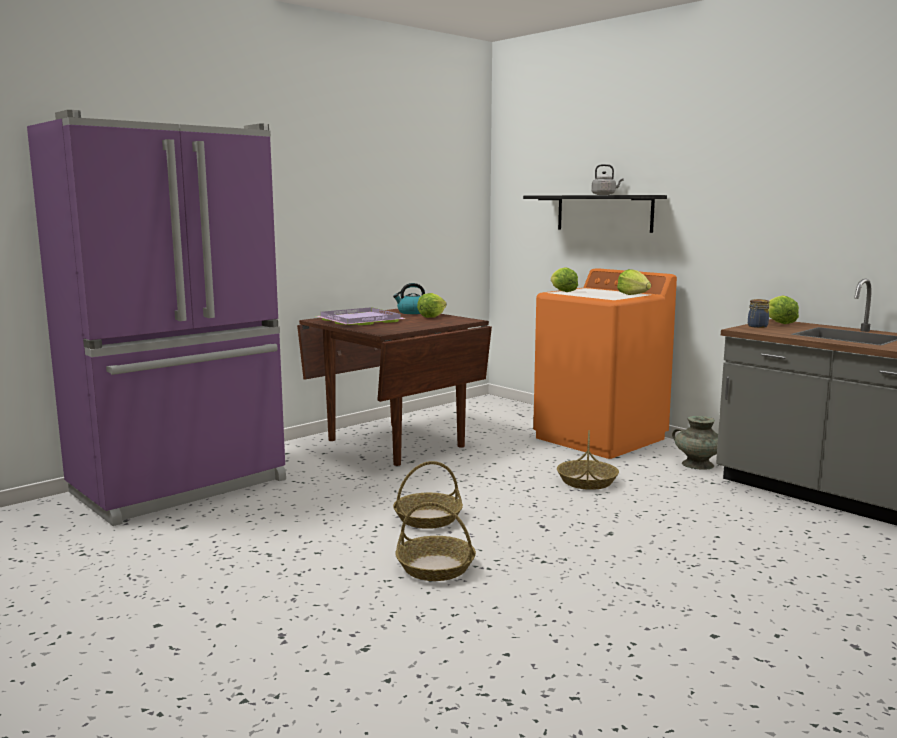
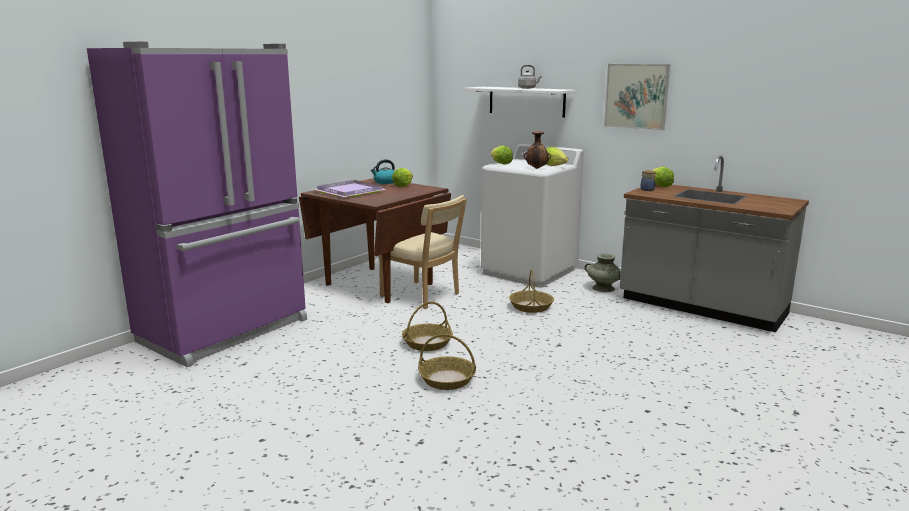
camera: 10 degrees left, 5 degrees up
(446, 460) = (423, 296): none -> beige chair
(600, 438) = (529, 271): orange washing machine -> white washing machine
(604, 213) = (526, 101): black shelf -> white shelf
(607, 297) = (536, 168): none -> vase
(748, 201) = (636, 96): none -> picture

